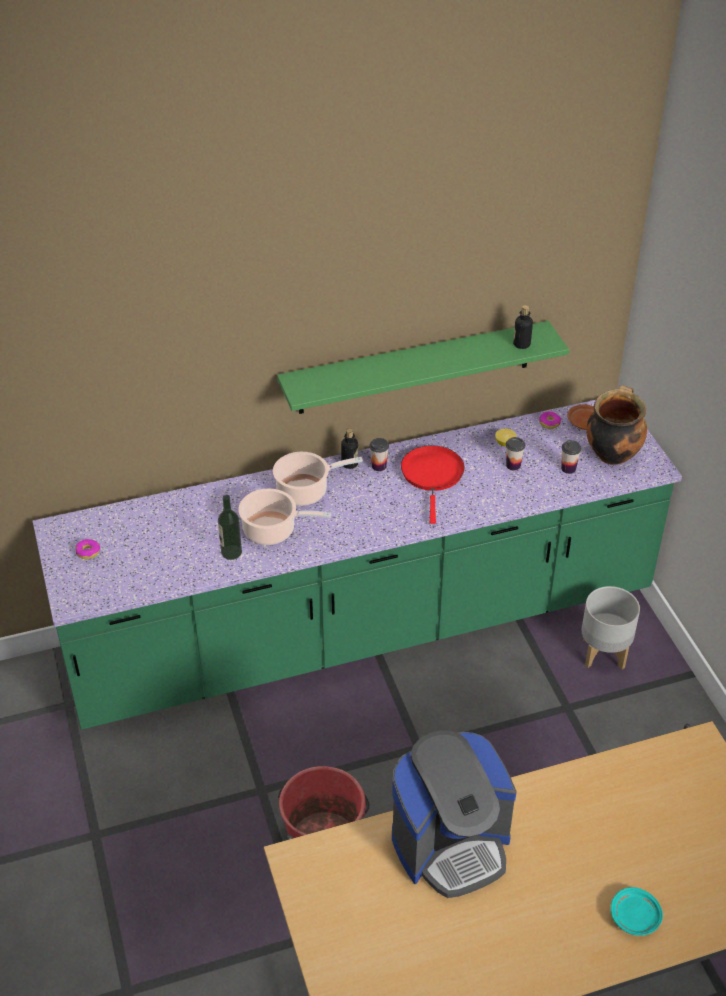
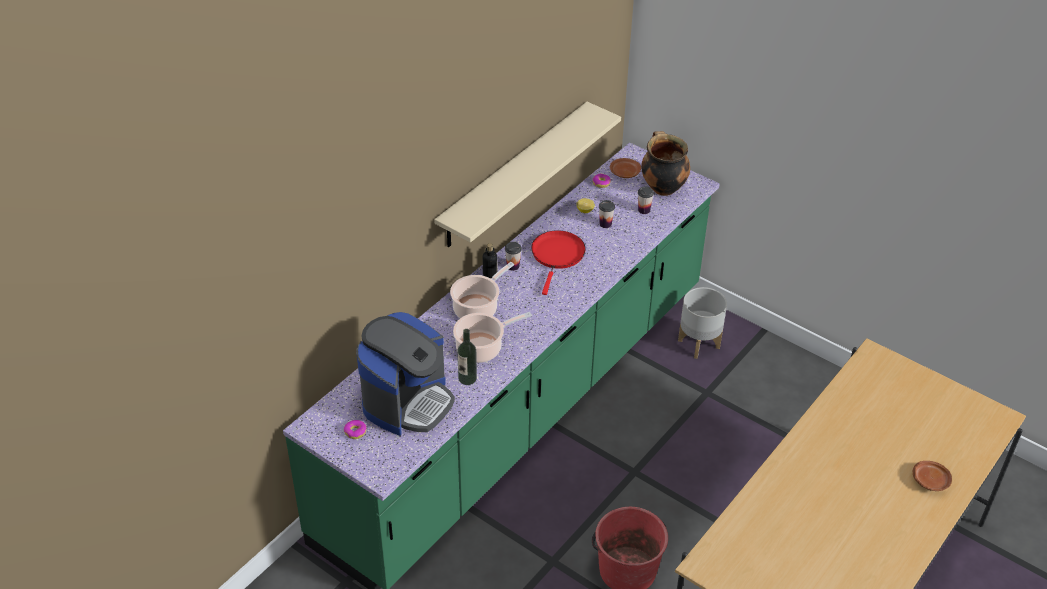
camera: 35 degrees left, 0 degrees up
(415, 368) = (514, 175): green shelf -> beige shelf
(432, 475) = (557, 256): red frying pan -> red frying pan turned 45 degrees clockwise
(451, 844) = (789, 499): coffee machine -> coffee machine (407, 402)
(521, 344) = (586, 125): bottle -> none
(635, 917) = (930, 481): turquoise plate -> brown plate

